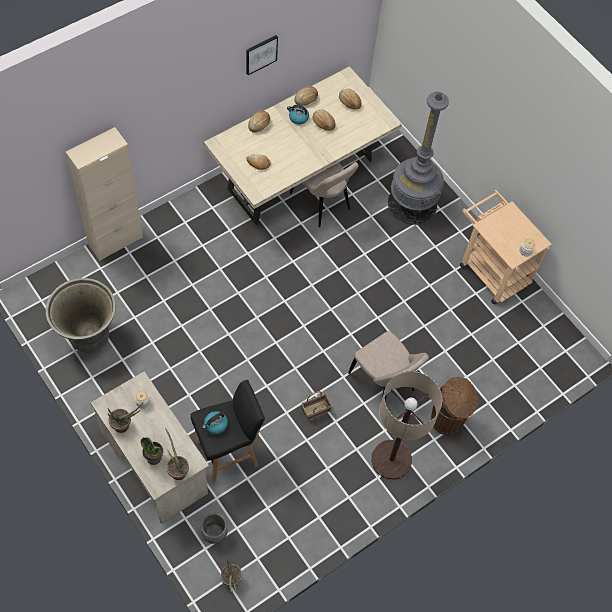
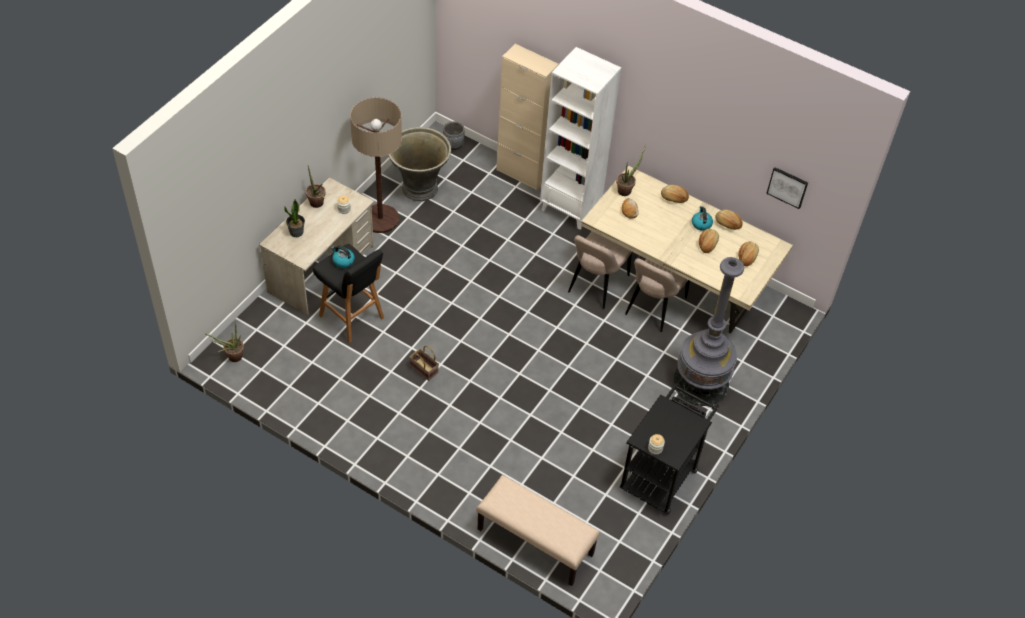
camera: 70 degrees right, 10 degrees down
(177, 469) = (292, 250): potted plant -> potted plant (626, 189)
(179, 218) = (571, 208): none -> white bookcase
(214, 533) = (273, 331): grey planter -> grey planter (453, 145)
(261, 54) = (705, 132): picture -> picture (787, 187)
(383, 384) = (477, 415): beige chair -> beige chair (596, 285)
(391, 460) = (400, 444): floor lamp -> floor lamp (380, 219)
(447, 420) = (464, 480): brown trash can -> none
(490, 269) = (662, 473): beige cart -> black cart
(526, 388) = (534, 542): none -> beige bench

